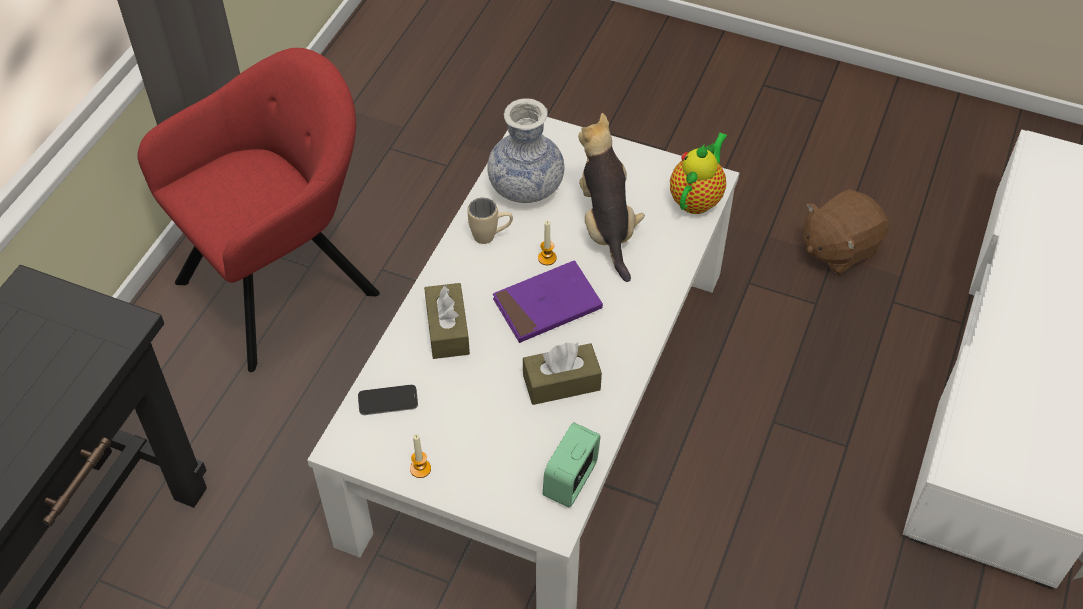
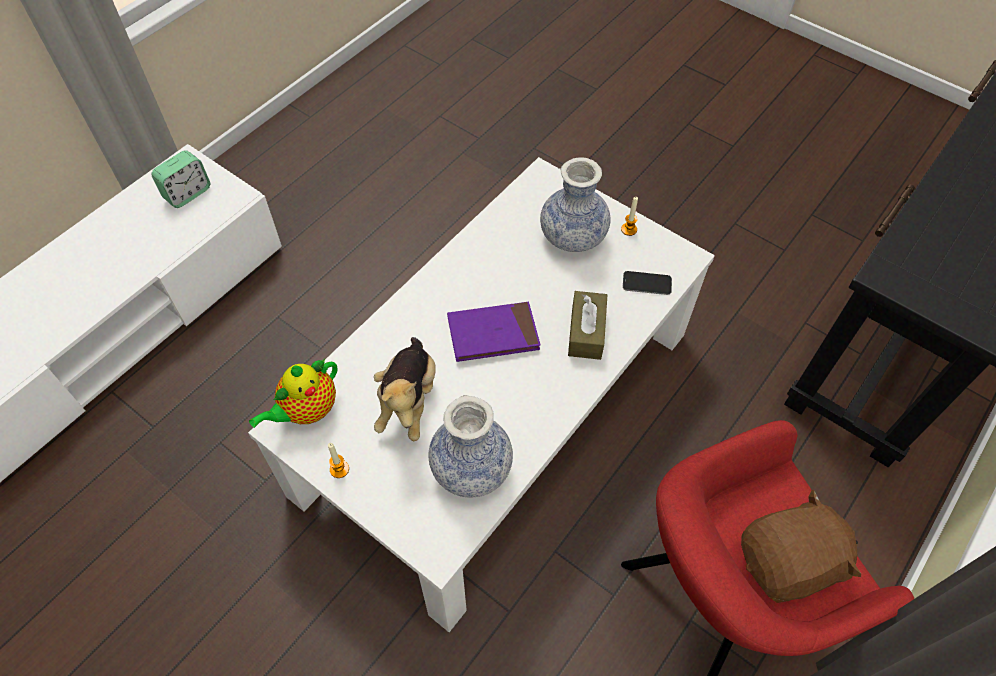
camera: 165 degrees left, 5 degrees up
(489, 441) = (573, 236): none -> vase
(491, 236) = (523, 417): beige mug -> none
(547, 258) = (477, 380): candle -> candle (339, 469)
(561, 382) = (504, 266): brown tissue box -> none
(571, 480) = (521, 199): alarm clock -> alarm clock (187, 193)
(838, 248) = (159, 496): brown plush toy -> brown plush toy (788, 563)

